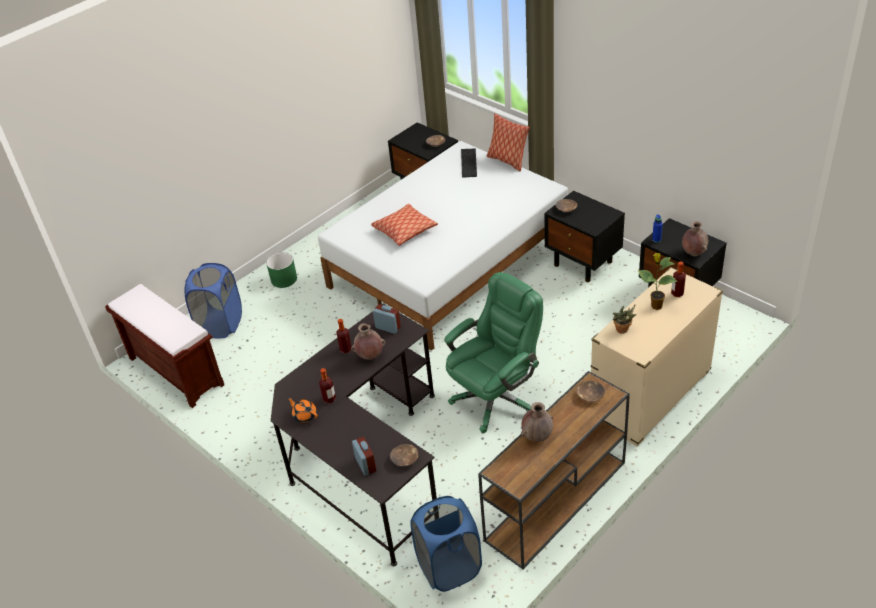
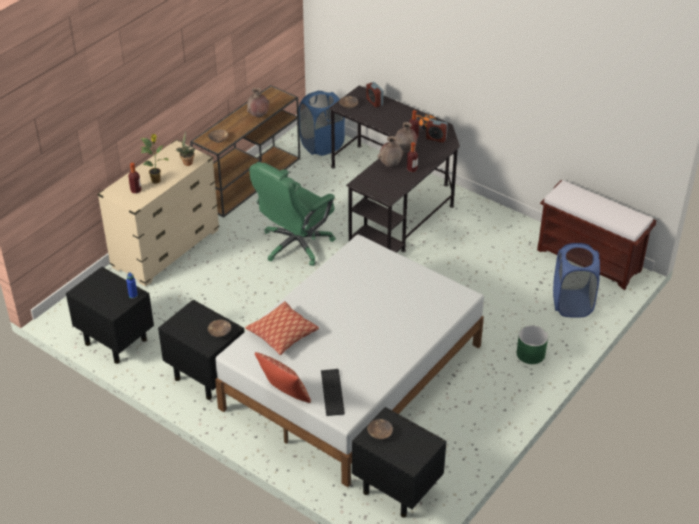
camera: 170 degrees right, 0 degrees up
(388, 327) = (381, 185): alarm clock -> alarm clock (436, 138)
(405, 230) = (391, 299): pillow -> pillow (282, 334)
(693, 253) = (101, 281): brown vase -> brown vase (405, 150)

